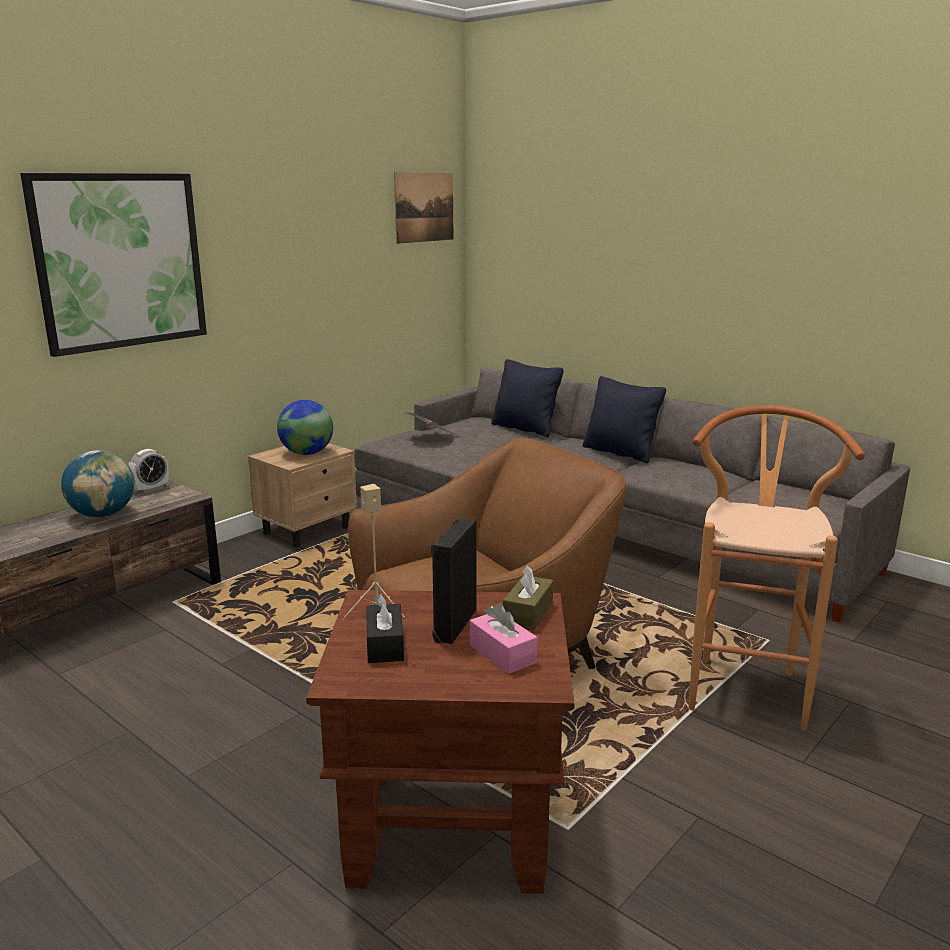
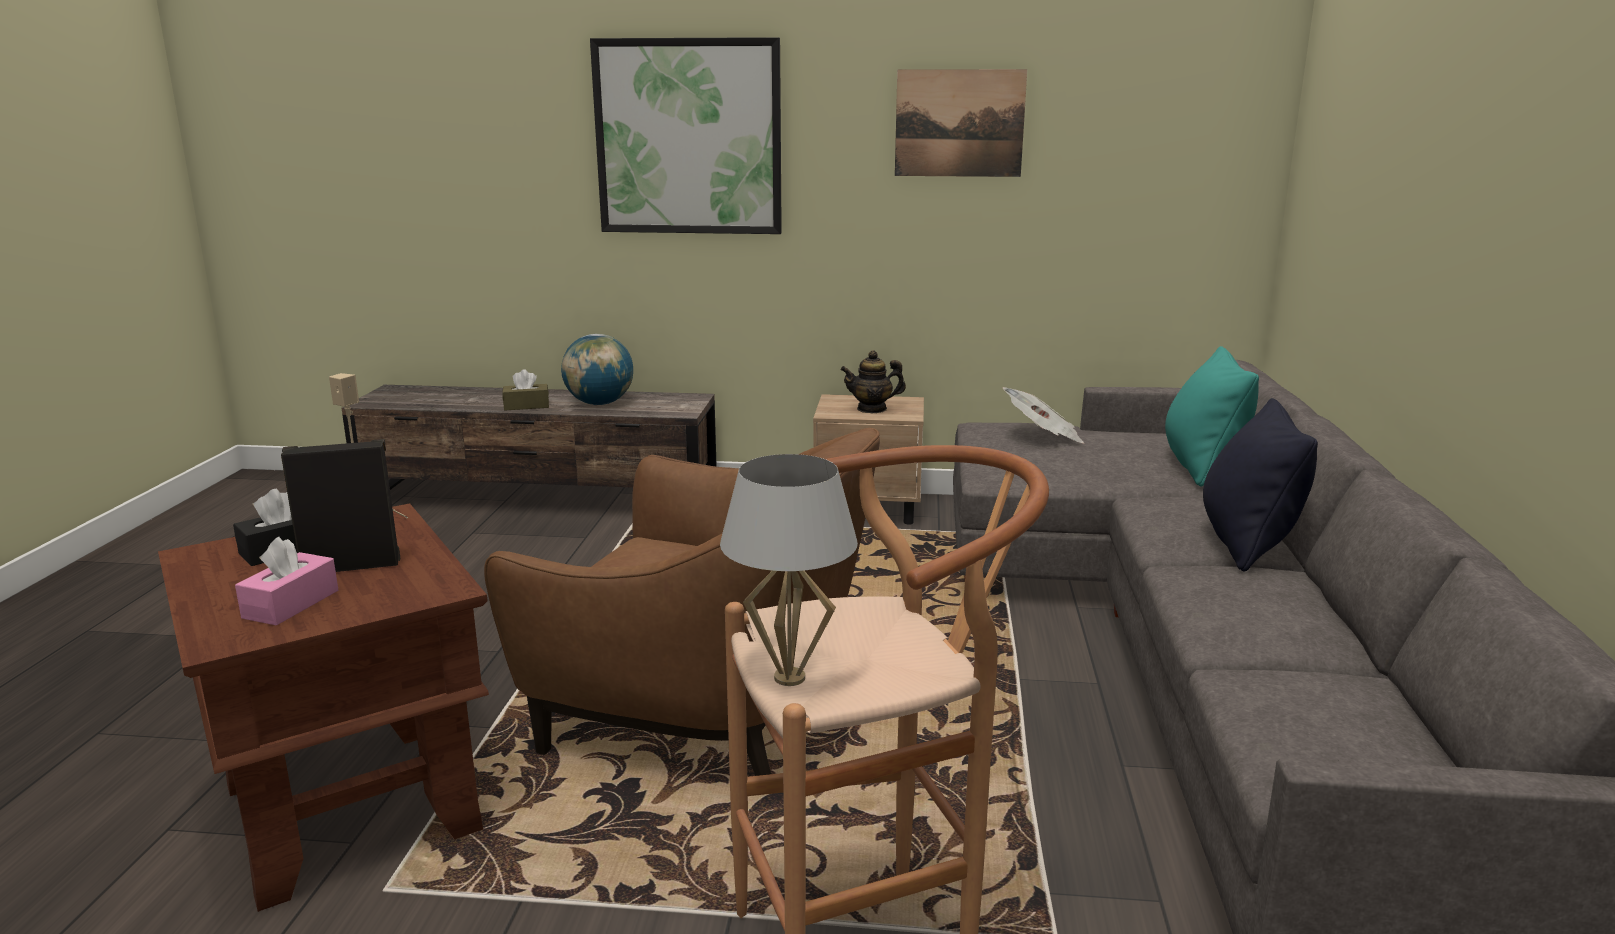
camera: 55 degrees right, 0 degrees up
(150, 489) = (680, 396): alarm clock -> none
(307, 453) = (872, 409): globe -> teapot
(424, 207) = (1195, 88): picture -> picture (959, 123)
(525, 429) = (1202, 467): black pillow -> turquoise pillow
(528, 613) = (409, 591): brown tissue box -> brown tissue box (526, 406)
(777, 539) = (789, 678): none -> white table lamp

